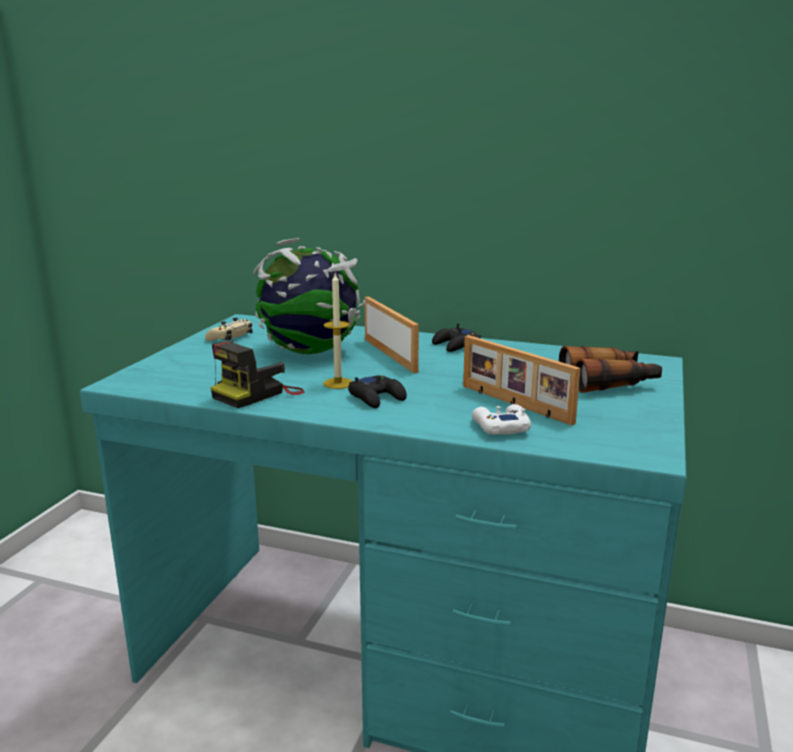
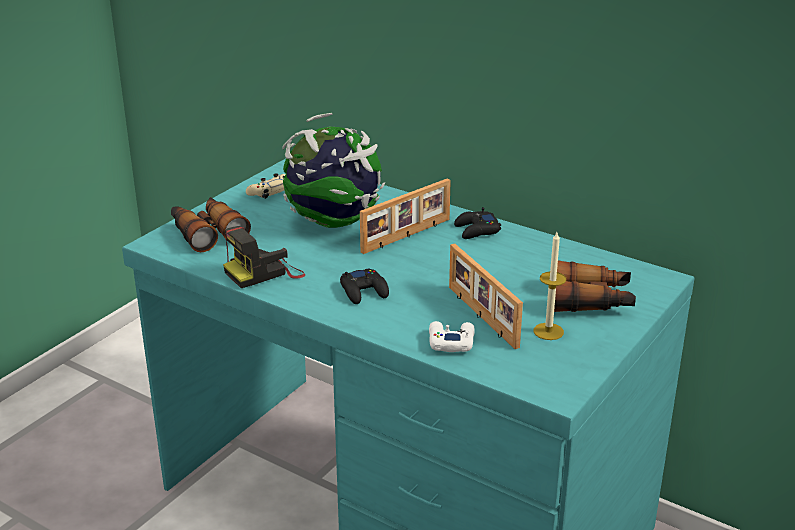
camera: 15 degrees right, 10 degrees up
(176, 370) = (207, 232): none -> binoculars
(338, 383) = (339, 268): candle -> candle (548, 331)
(391, 355) = (407, 236): picture frame -> picture frame turned 60 degrees clockwise

